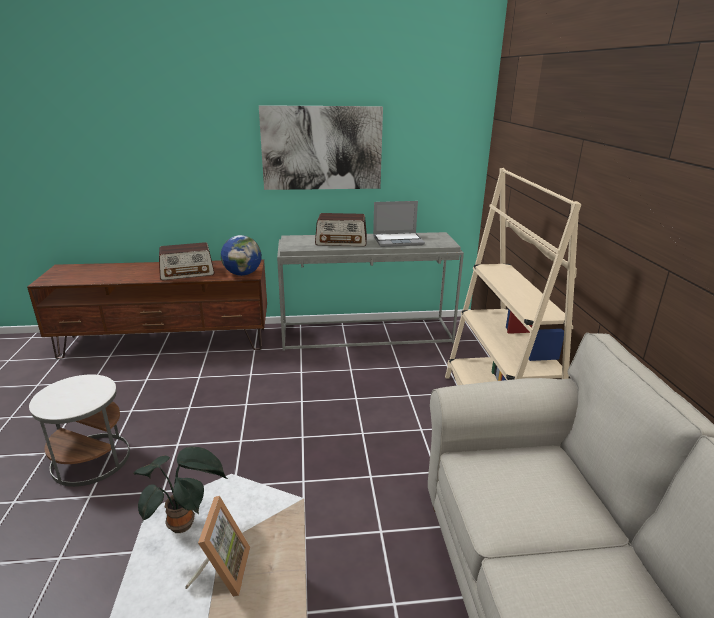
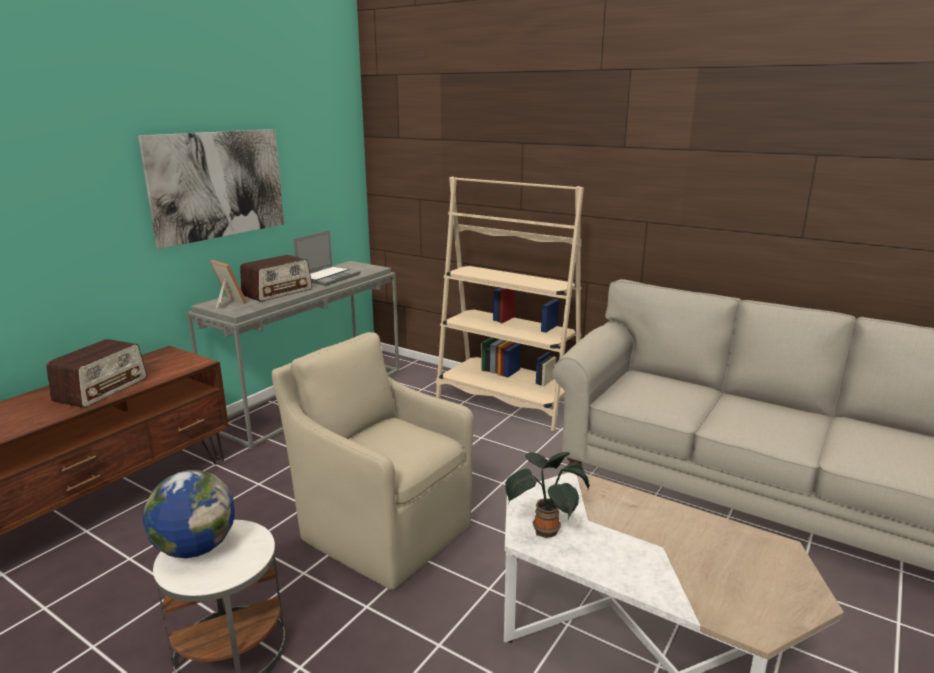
camera: 50 degrees left, 5 degrees down
(222, 571) = (618, 526): picture frame -> picture frame (227, 303)
(242, 274) = (183, 365): globe -> globe (195, 548)
(249, 450) = (383, 530): none -> beige armchair

